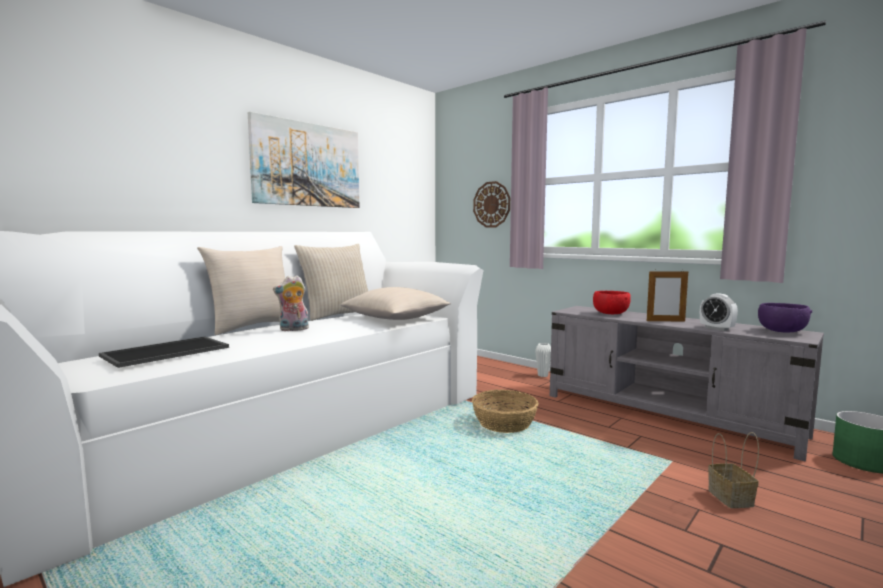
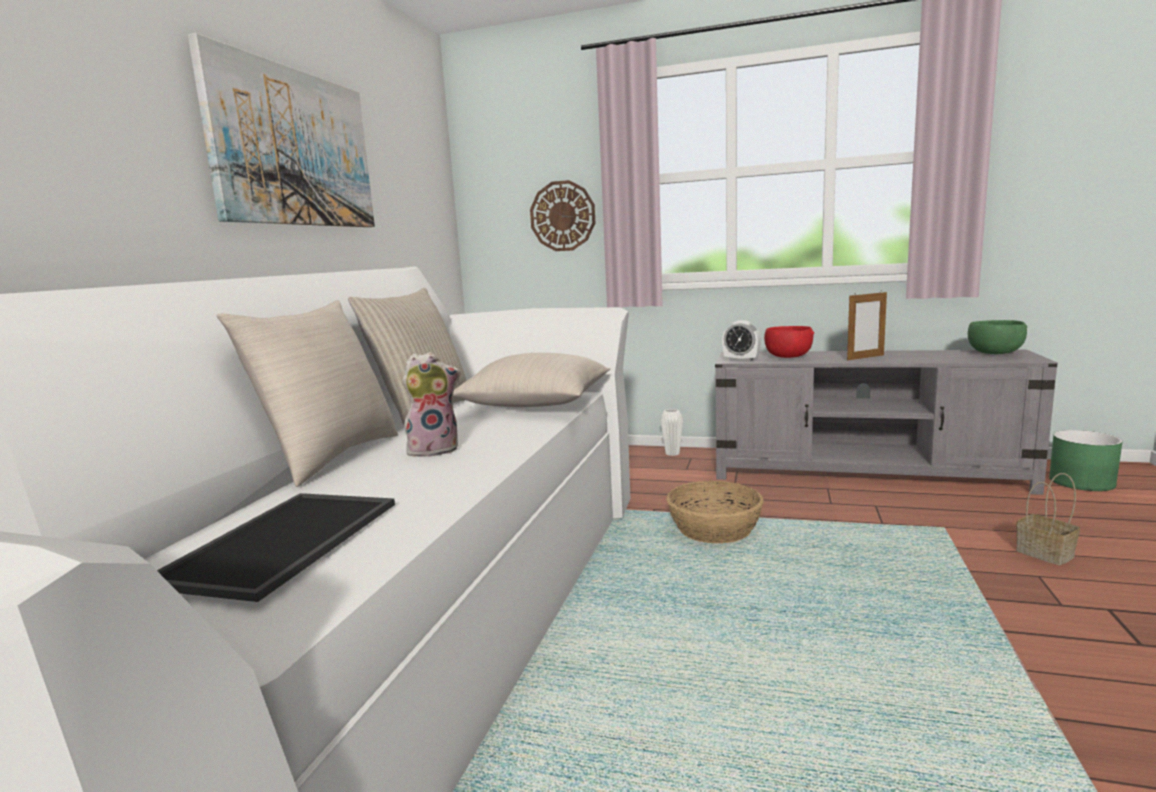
camera: 25 degrees left, 5 degrees up
(293, 330) = (434, 450): plush toy -> plush toy turned 150 degrees counterclockwise
(716, 328) = (935, 359): alarm clock -> alarm clock (741, 360)
(781, 331) = (995, 353): purple bowl -> green bowl

